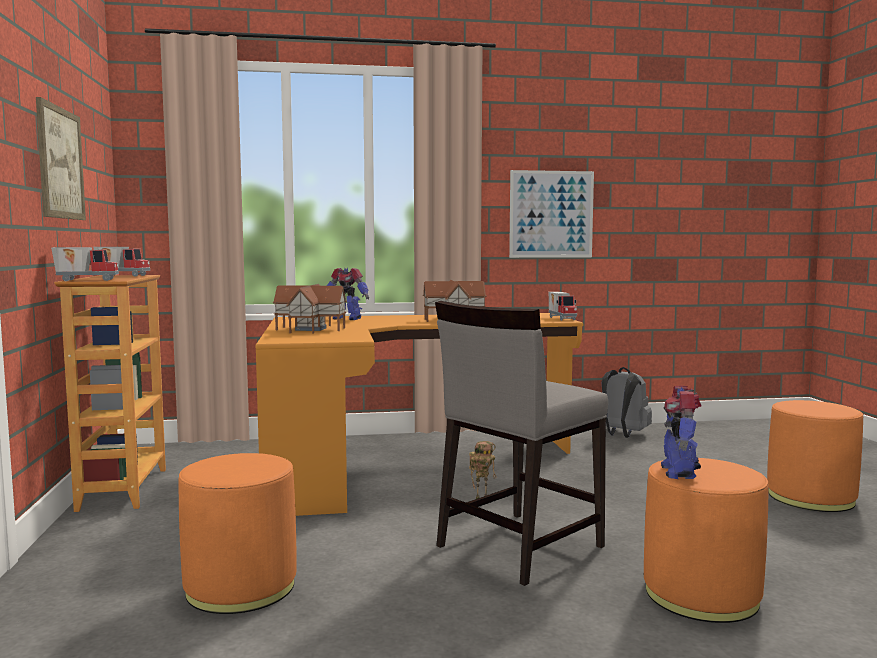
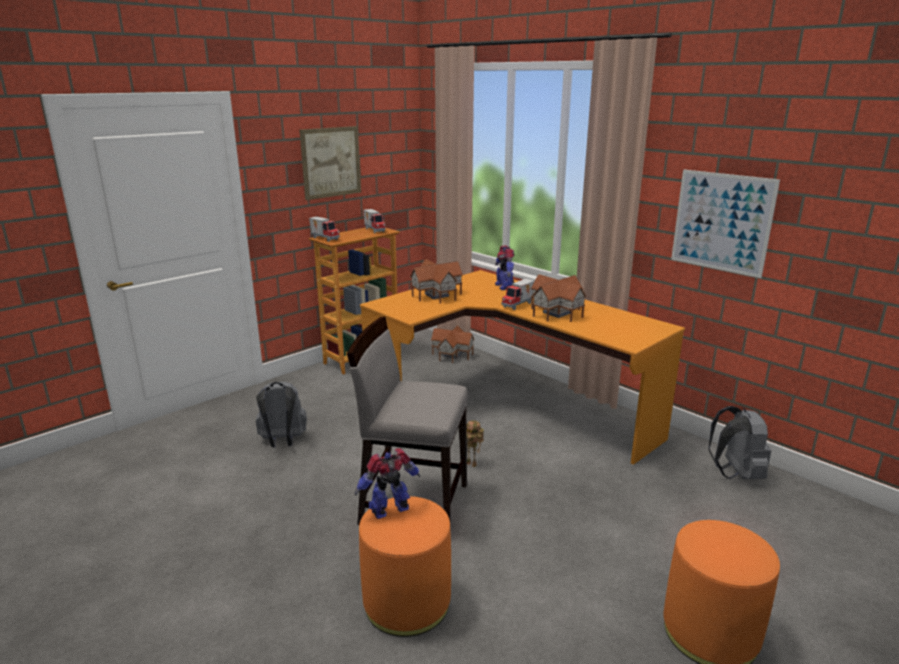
camera: 55 degrees right, 15 degrees up
(233, 451) = (451, 354): none -> toy house
(241, 587) = (282, 441): orange ottoman -> grey backpack
(562, 318) = (644, 341): toy truck -> toy truck (518, 305)

